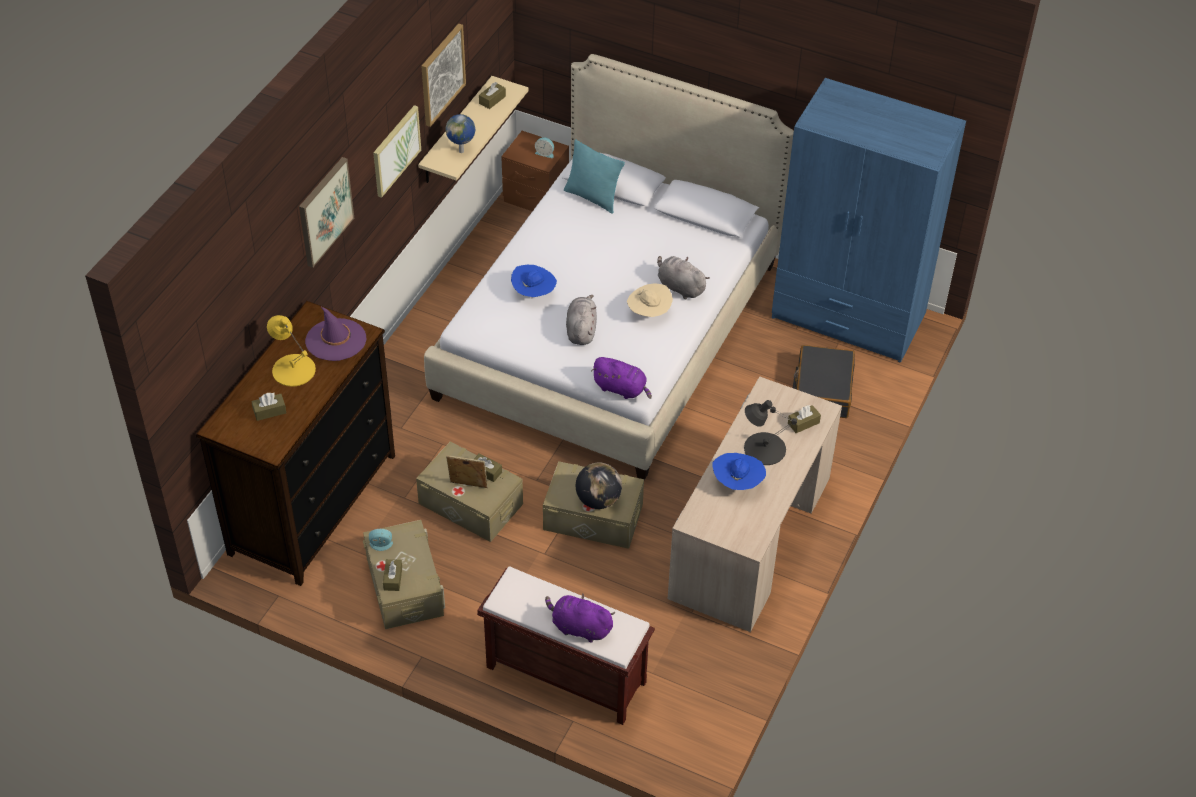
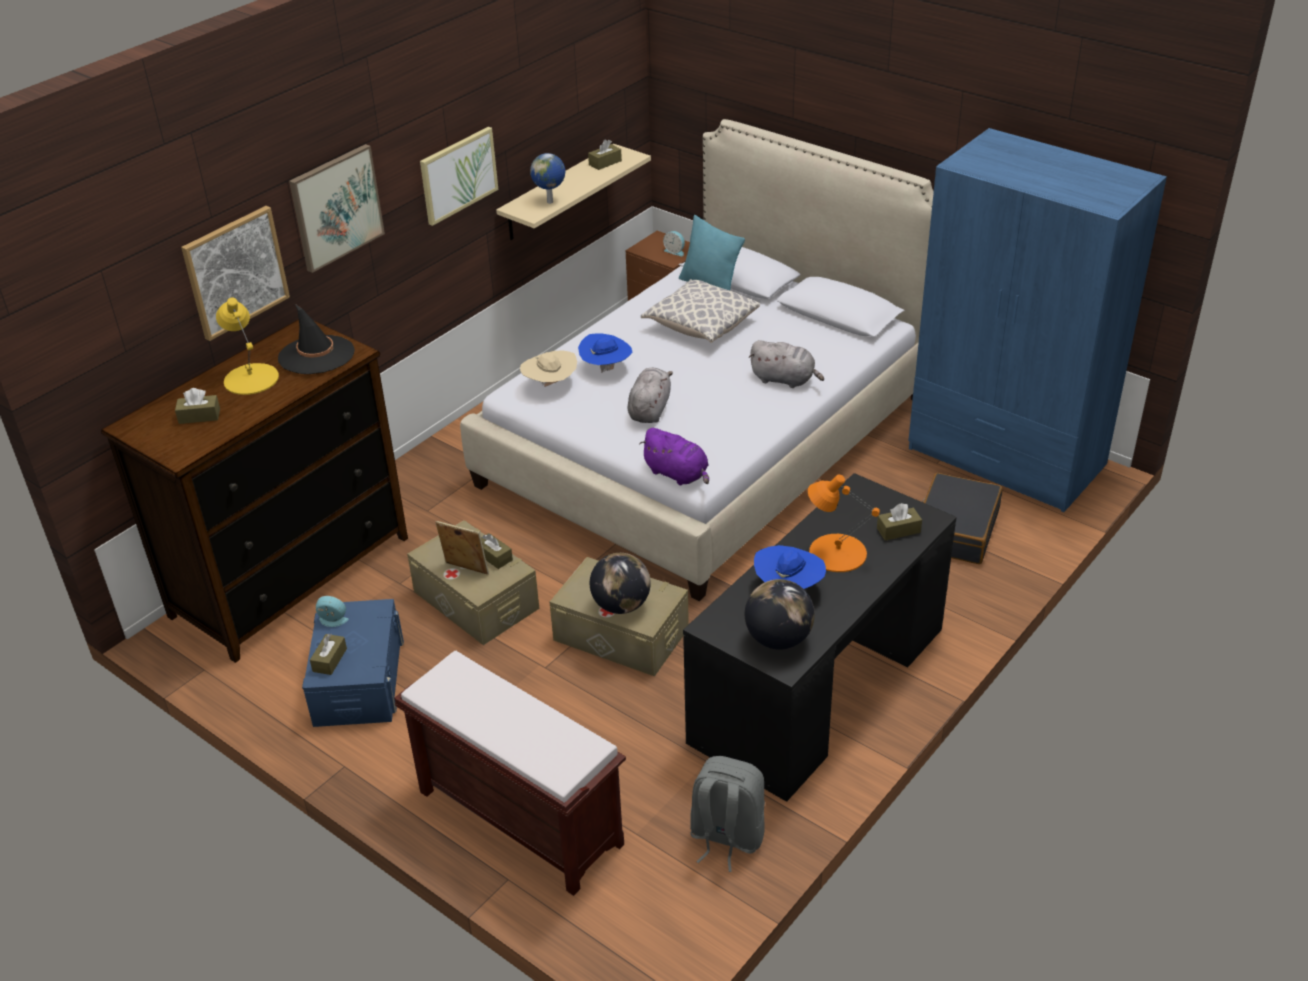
camera: 15 degrees right, 10 degrees down
(336, 340) = (316, 355): purple hat -> black hat
(404, 586) = (358, 680): beige storage box -> blue storage box
(442, 74) = (534, 106): picture -> picture (235, 272)
(579, 627) = (518, 738): purple plush toy -> none
(596, 239) = (700, 326): none -> pillow
(649, 313) = (739, 401): beige hat -> beige hat (550, 385)
(679, 287) = (785, 380): grey plush toy -> grey plush toy turned 150 degrees clockwise
(715, 665) = (726, 837): none -> grey backpack
(741, 526) = (778, 639): none -> globe
(749, 537) = (817, 684): beige desk -> black desk
(764, 448) = (836, 552): black table lamp -> orange table lamp

